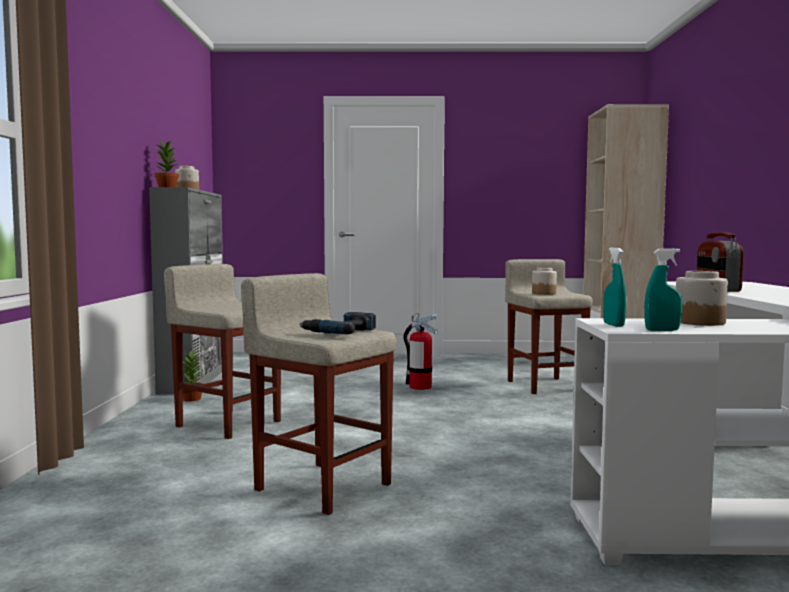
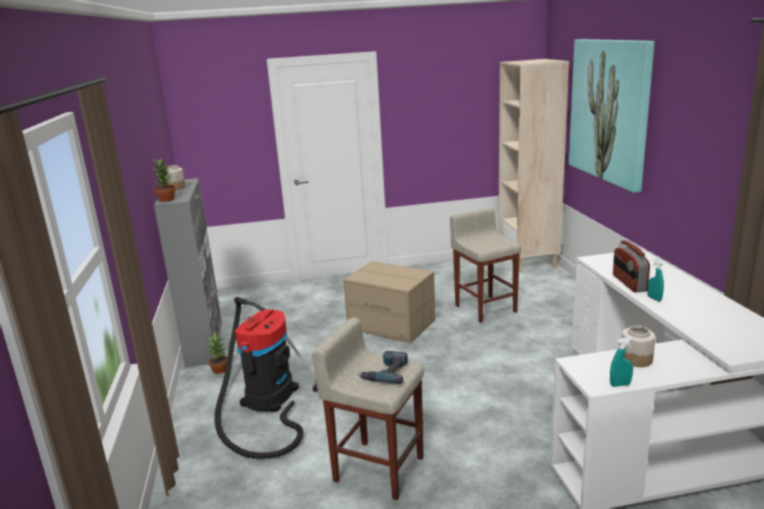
camera: 10 degrees left, 15 degrees up
(227, 423) = (268, 400): beige stool -> vacuum cleaner
(420, 387) = (392, 324): fire extinguisher -> cardboard box
(544, 293) = (483, 244): jar -> none
(613, 325) = (586, 376): turquoise spray bottle -> turquoise spray bottle (654, 298)
(714, 139) = (610, 110): none -> picture

